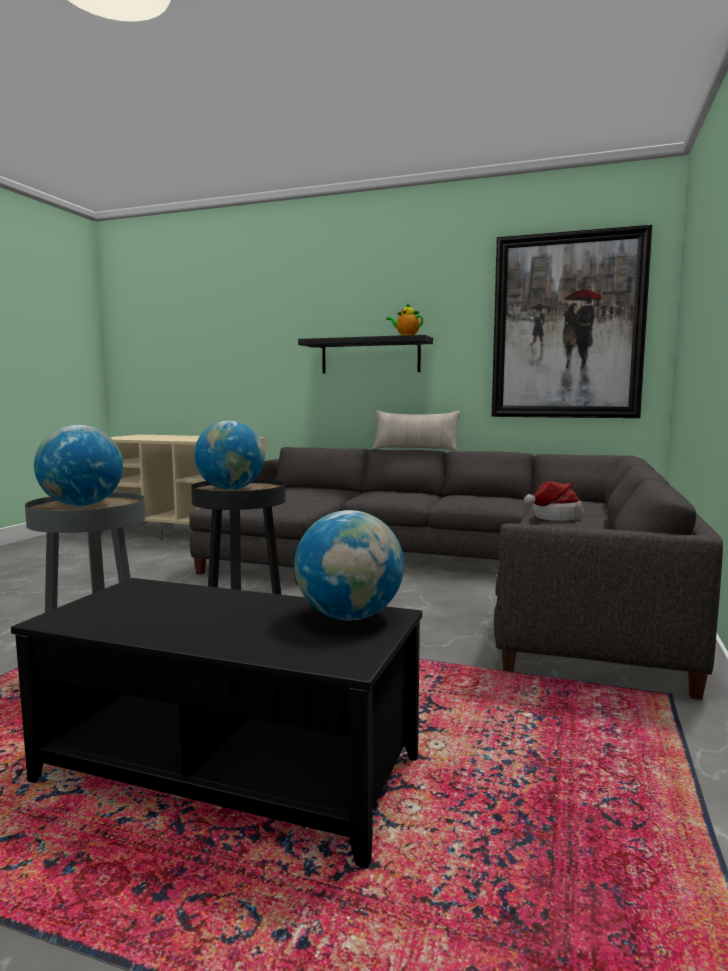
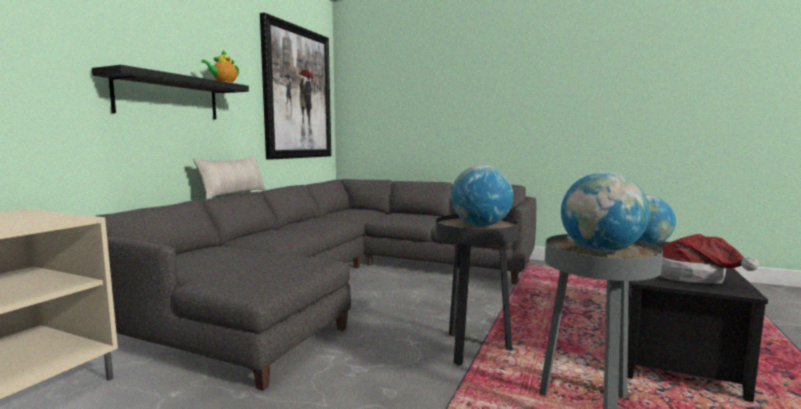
camera: 85 degrees left, 0 degrees up
(552, 517) = (398, 216): hat -> hat (694, 277)

